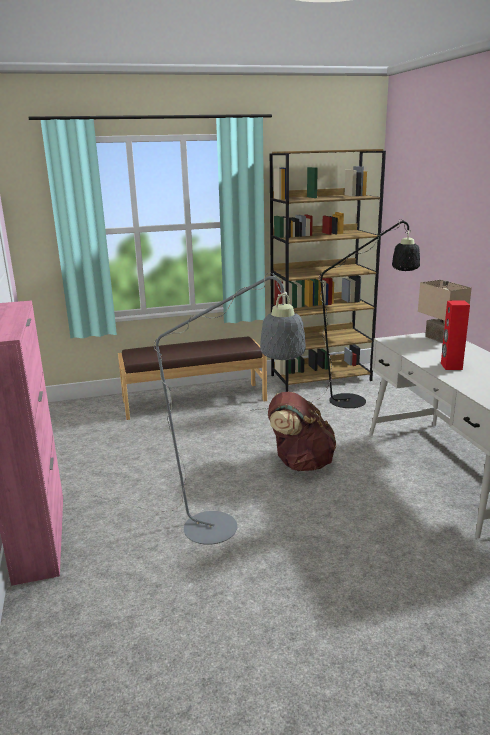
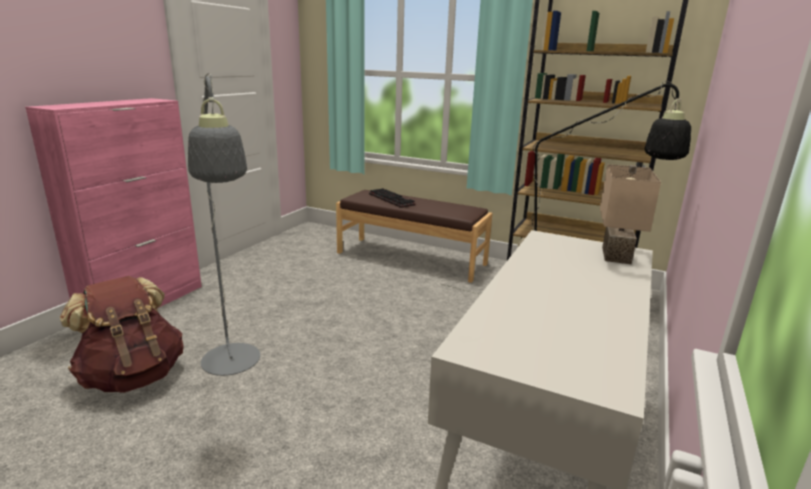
camera: 40 degrees right, 0 degrees up
(170, 351) = (392, 199): none -> keyboard
(300, 463) = (395, 348): brown backpack -> brown backpack (133, 376)
(451, 366) = (538, 285): red speaker -> none

